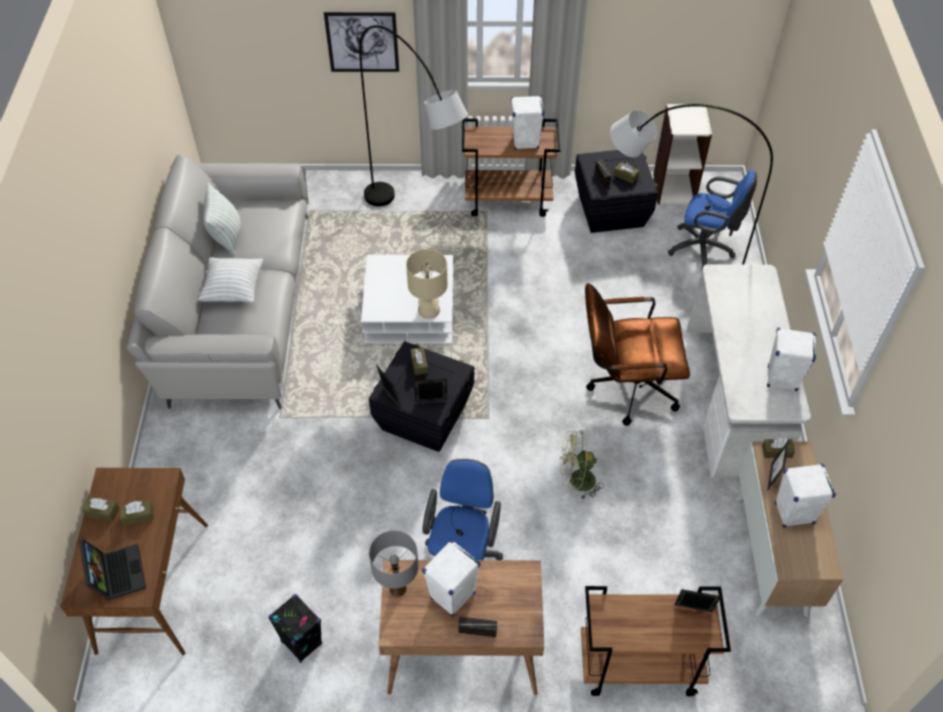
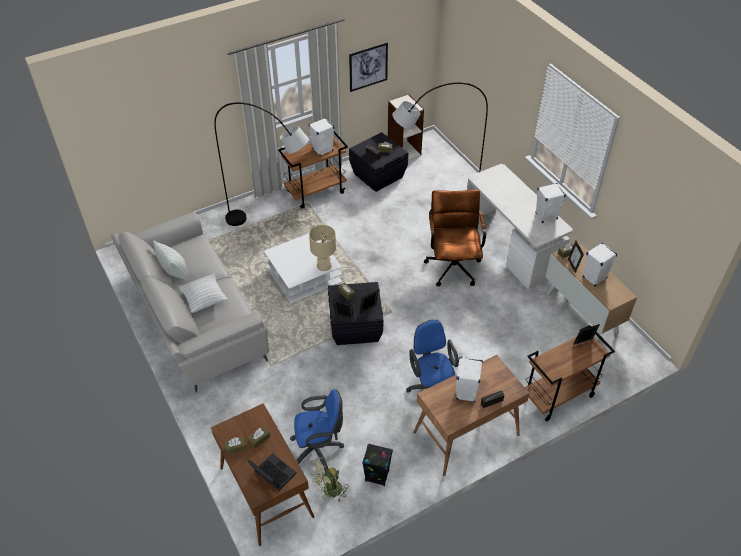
camera: 30 degrees left, 5 degrees down
(362, 42) = (206, 121): picture -> picture (368, 67)
(398, 588) = (436, 403): grey table lamp -> none
(576, 481) = (462, 322): green fan -> green fan (329, 491)
(625, 387) = (453, 264): brown office chair -> brown office chair turned 120 degrees clockwise
(704, 249) = (443, 177): blue office chair -> blue office chair (319, 450)

